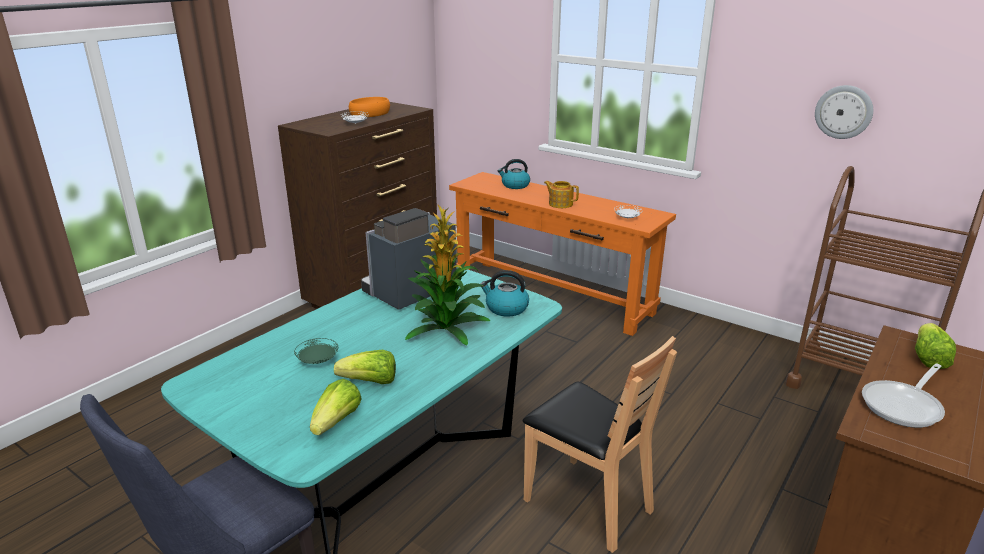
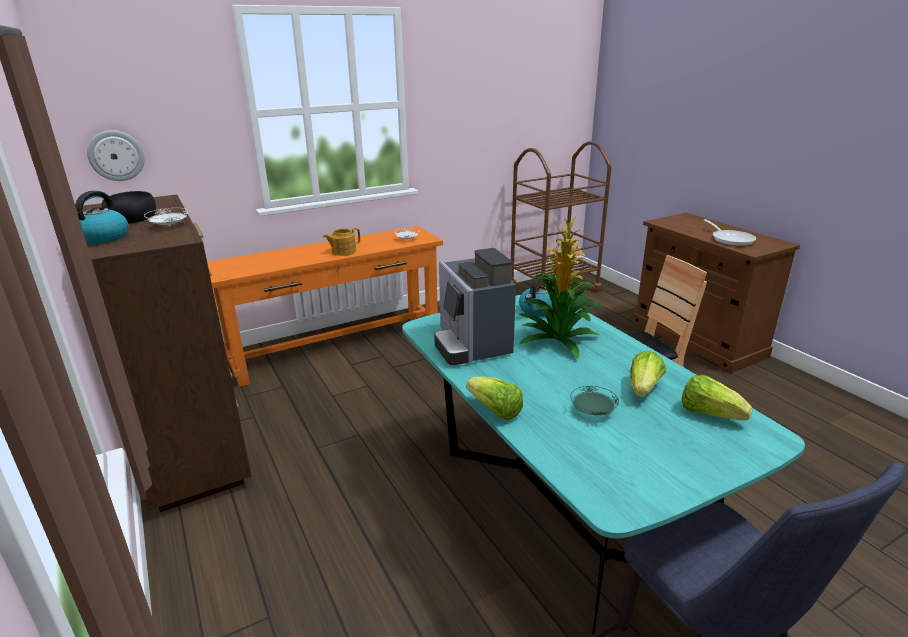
camera: 65 degrees left, 0 degrees up
(370, 113) = (132, 216): orange bowl -> black bowl
(515, 185) = (267, 257): kettle -> kettle (102, 238)
(843, 112) = (498, 115): wall clock -> wall clock (116, 155)
(928, 358) = (683, 223): lettuce -> lettuce (494, 411)

